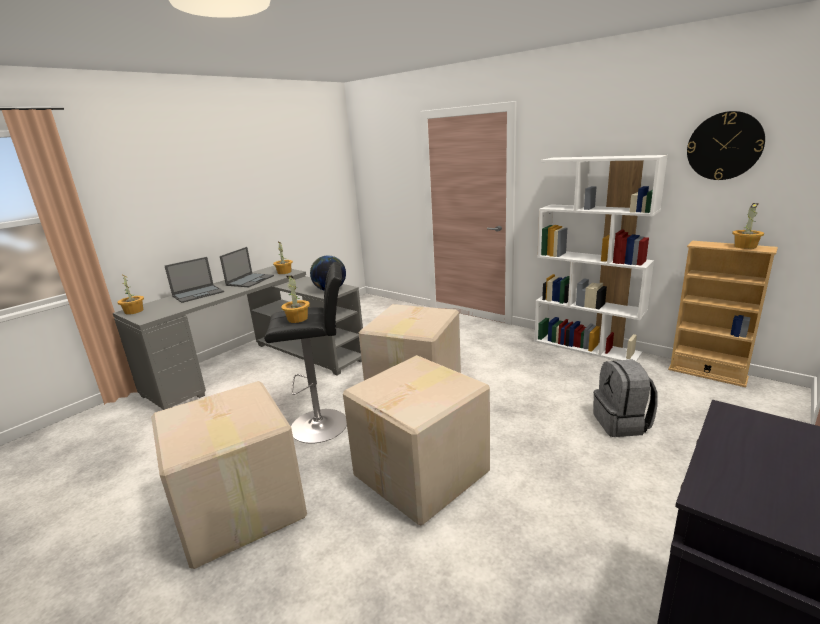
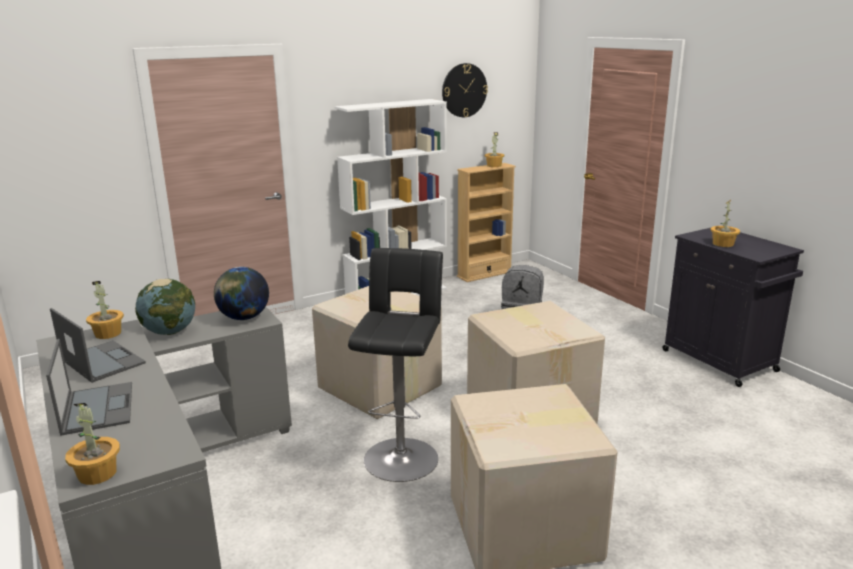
camera: 70 degrees left, 0 degrees up
(297, 319) = (397, 324): potted plant -> potted plant (723, 244)
(302, 282) = (170, 332): none -> globe

